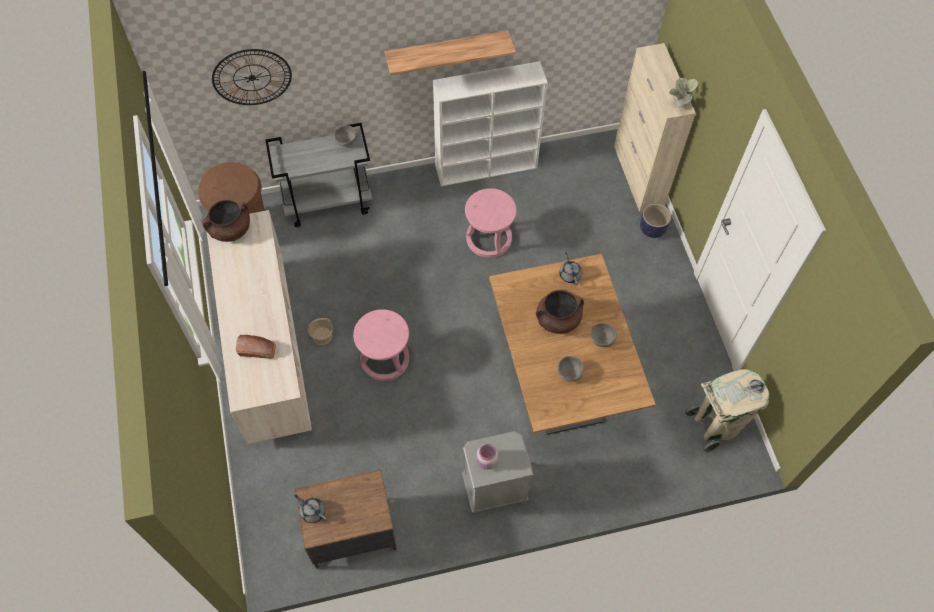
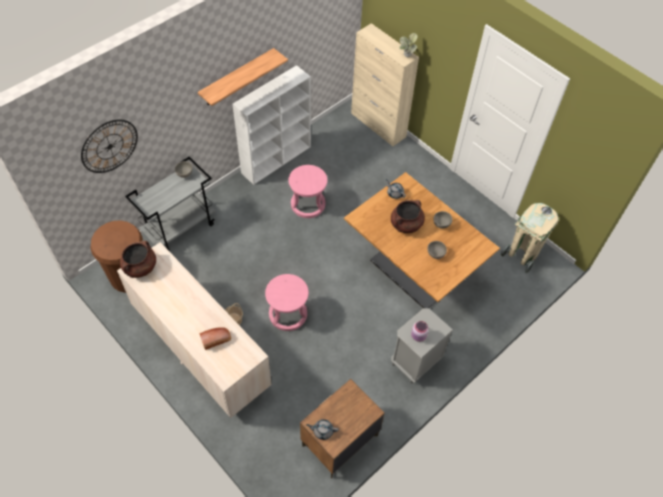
camera: 30 degrees left, 5 degrees down
(652, 229) = (408, 153): planter -> none

